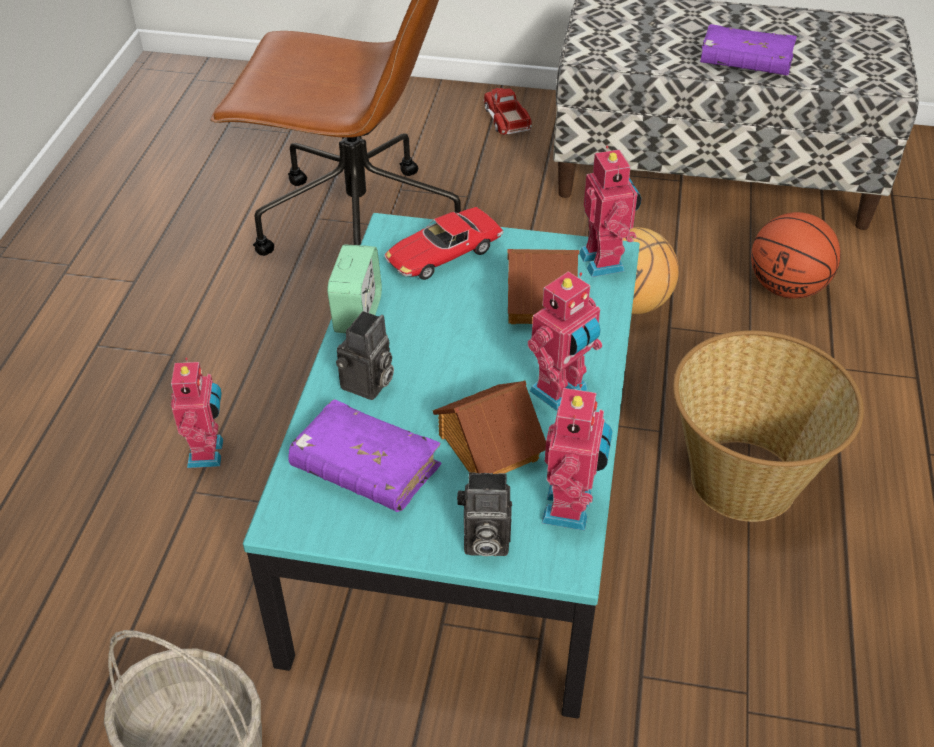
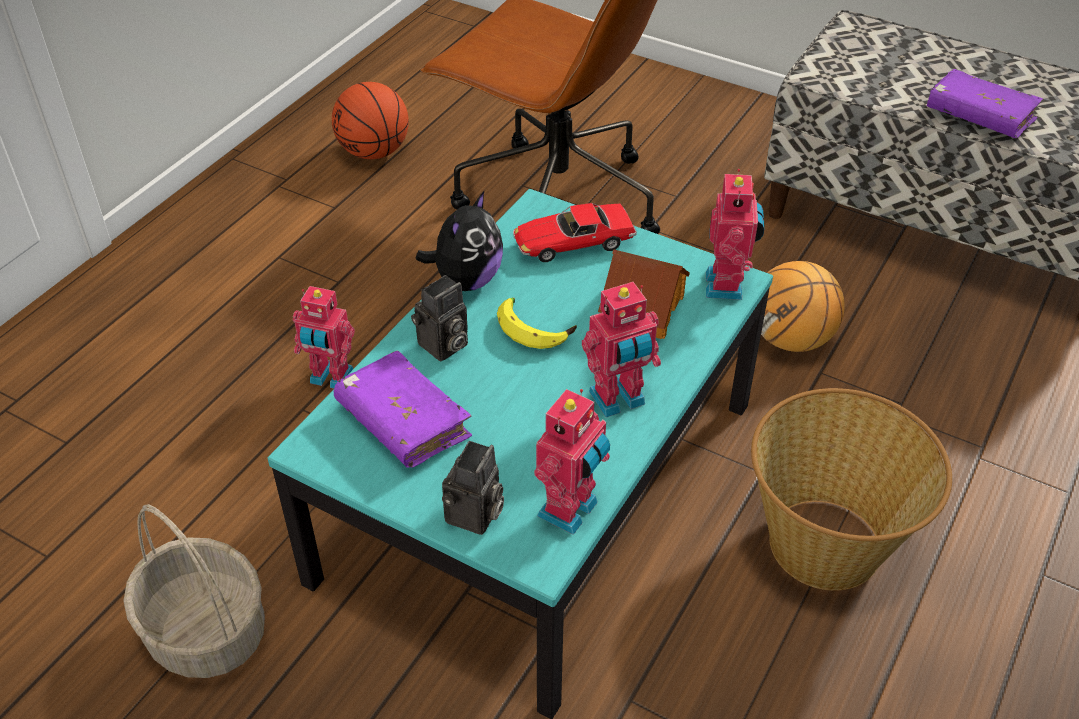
camera: 20 degrees right, 0 degrees up
(209, 453) = (330, 378): toy robot -> toy robot turned 90 degrees clockwise
(357, 315) = (466, 280): alarm clock -> plush toy
(448, 344) = (535, 328): none -> banana
(483, 541) = (474, 517): camera -> camera turned 90 degrees counterclockwise
(487, 447) = (522, 432): toy house -> none
(506, 120) = (750, 128): toy truck -> none
(787, 287) = (967, 363): basketball -> basketball (374, 152)

